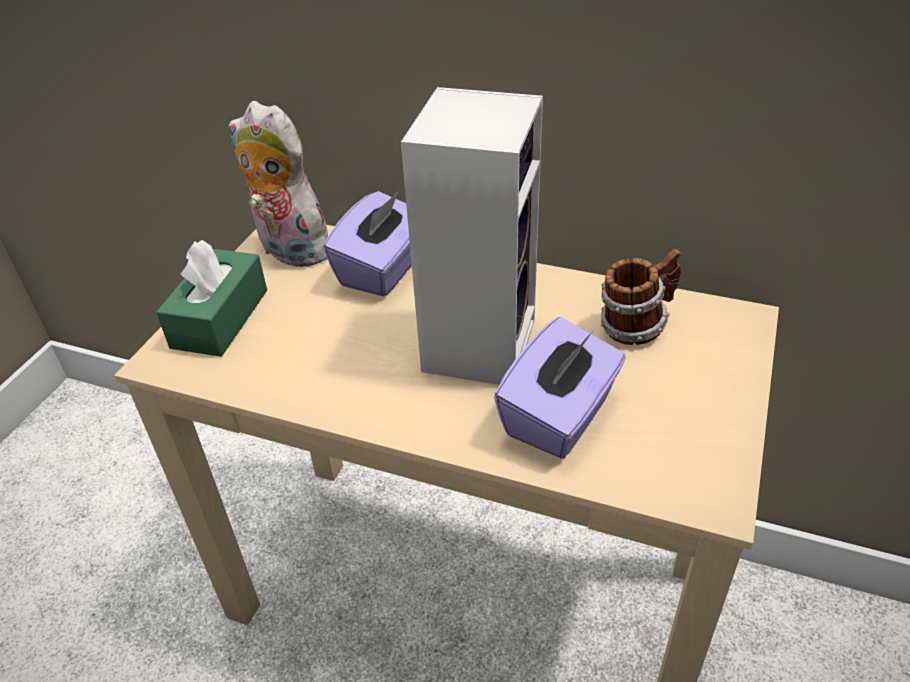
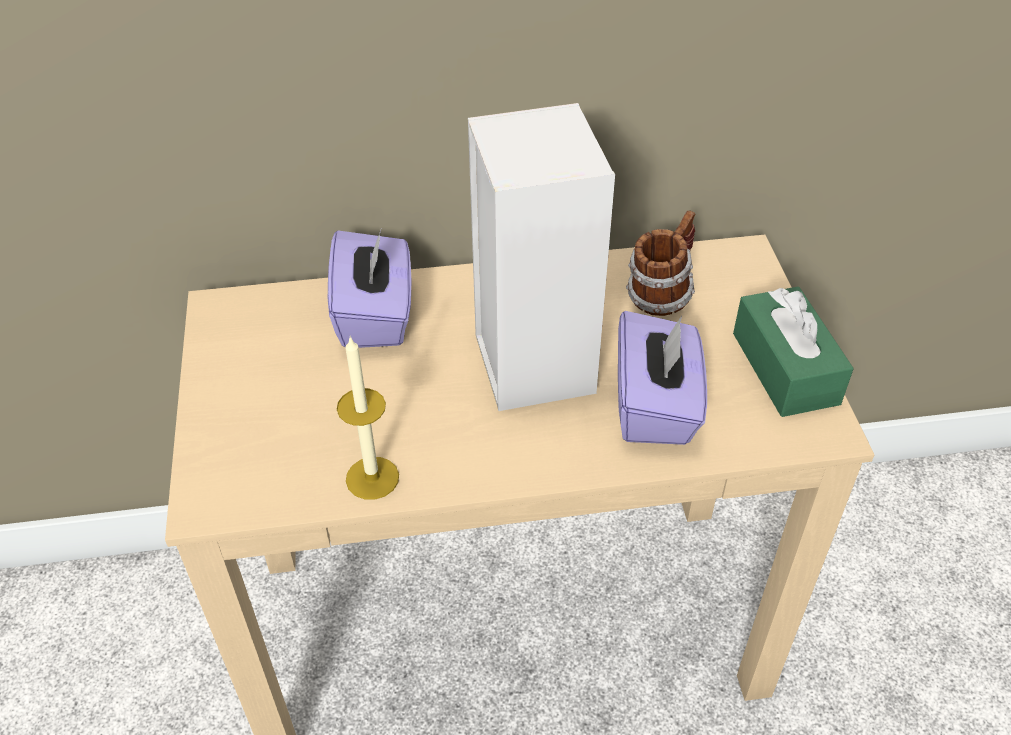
camera: 30 degrees left, 5 degrees up
(220, 318) = (236, 432): green tissue box -> green tissue box (785, 368)
(284, 386) = (372, 478): none -> candle
(288, 251) = (250, 328): plush toy -> none

